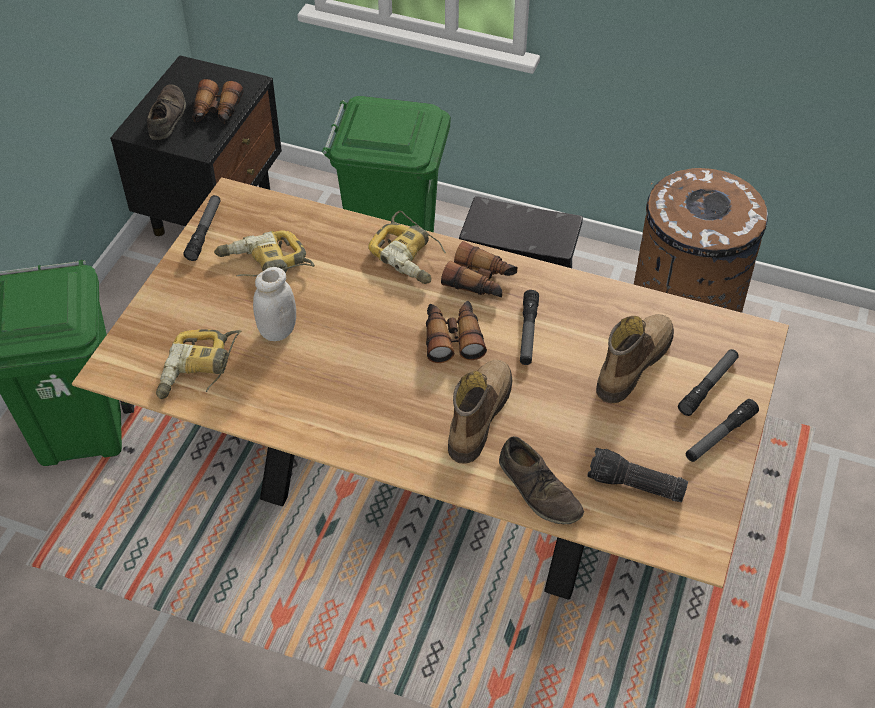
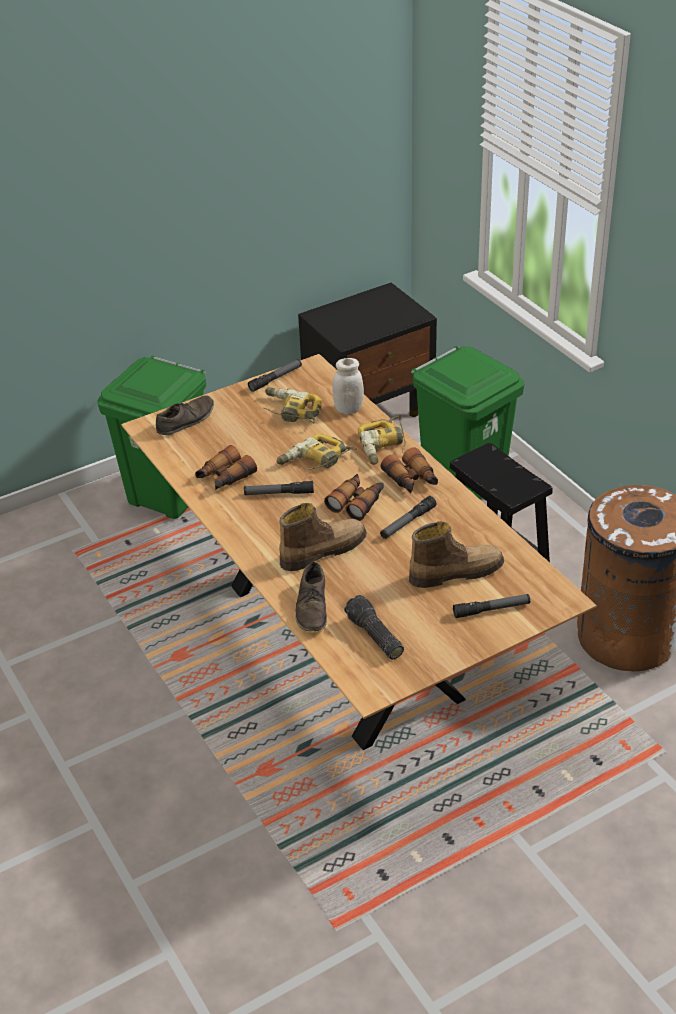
camera: 40 degrees right, 10 degrees down
(167, 117) = (344, 315): brown shoe -> brown shoe (186, 420)
(199, 371) = (192, 449): power drill -> power drill (315, 461)
(216, 112) = (377, 324): binoculars -> binoculars (224, 477)
(277, 331) = (258, 450): white jar -> white jar (348, 409)
(720, 436) = (464, 640): flashlight -> flashlight (279, 493)

